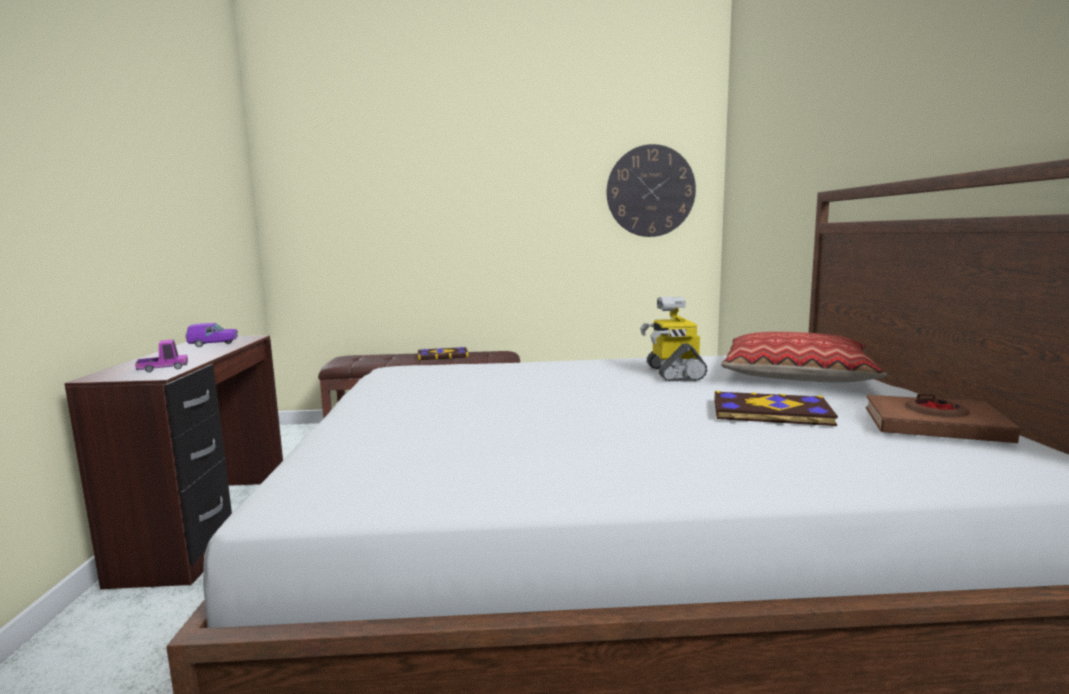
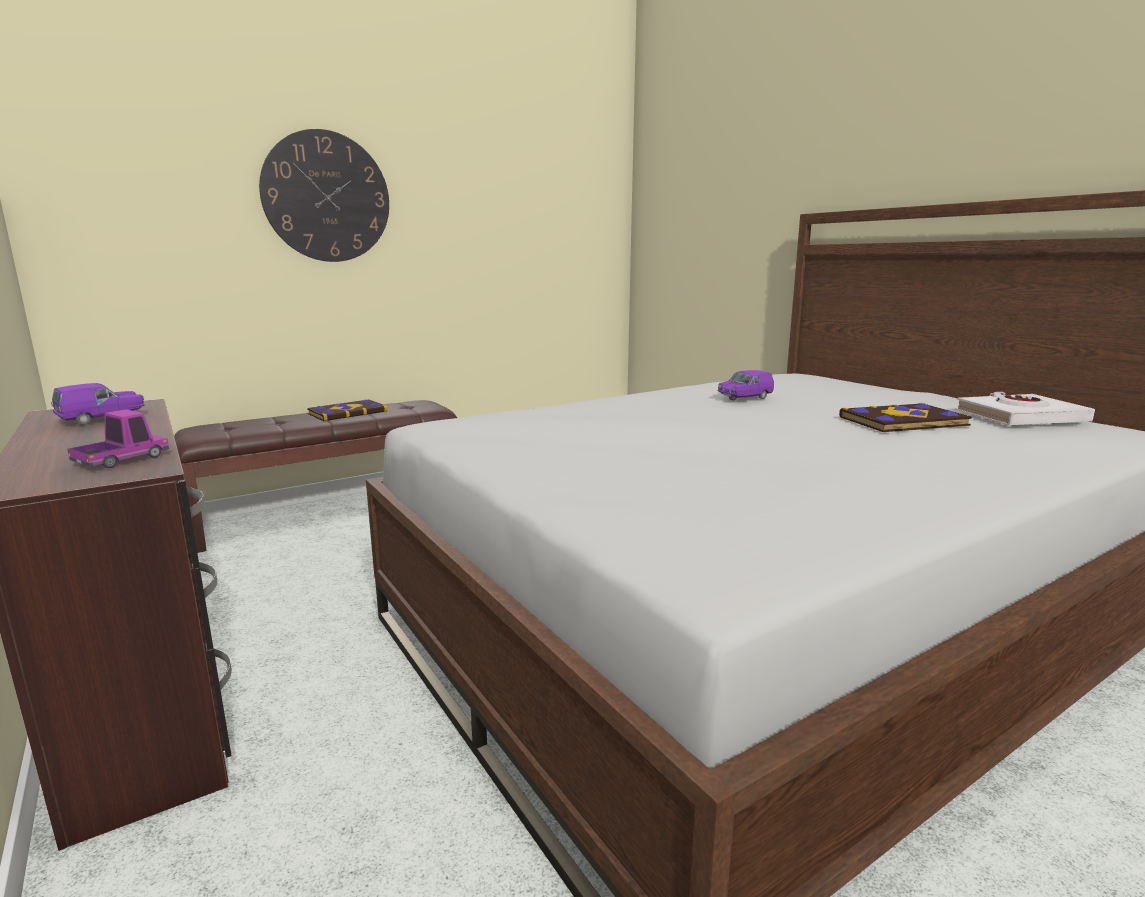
camera: 30 degrees left, 5 degrees up
(650, 191) = (565, 205): wall clock -> wall clock (327, 197)
(673, 373) = (744, 398): toy robot -> purple toy car
(797, 375) = (841, 390): pillow -> none
(933, 427) = (1020, 418): brown book -> white book

